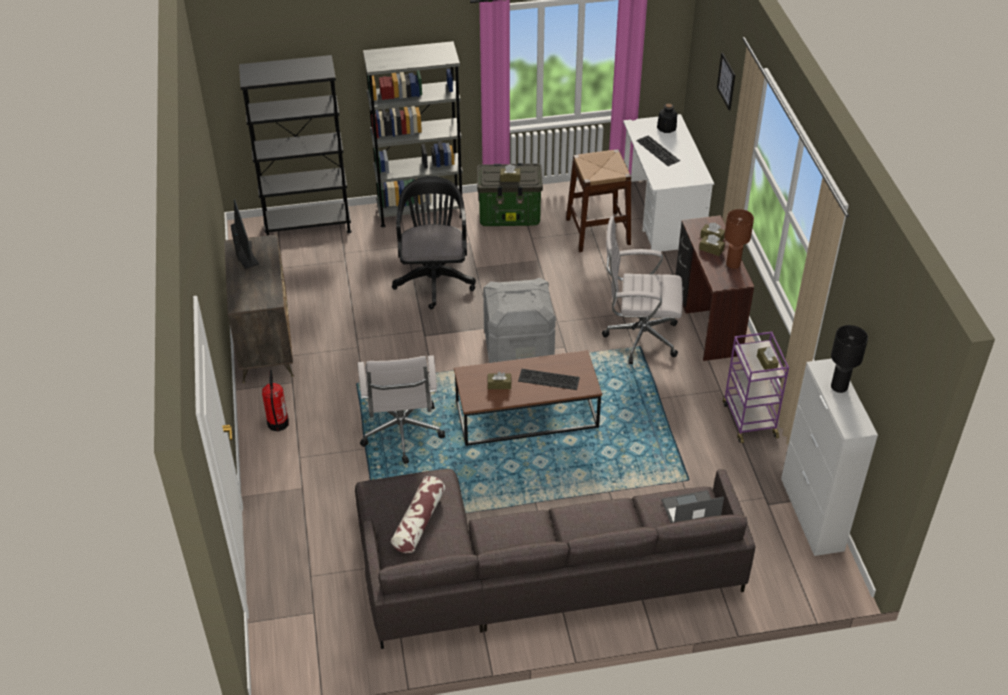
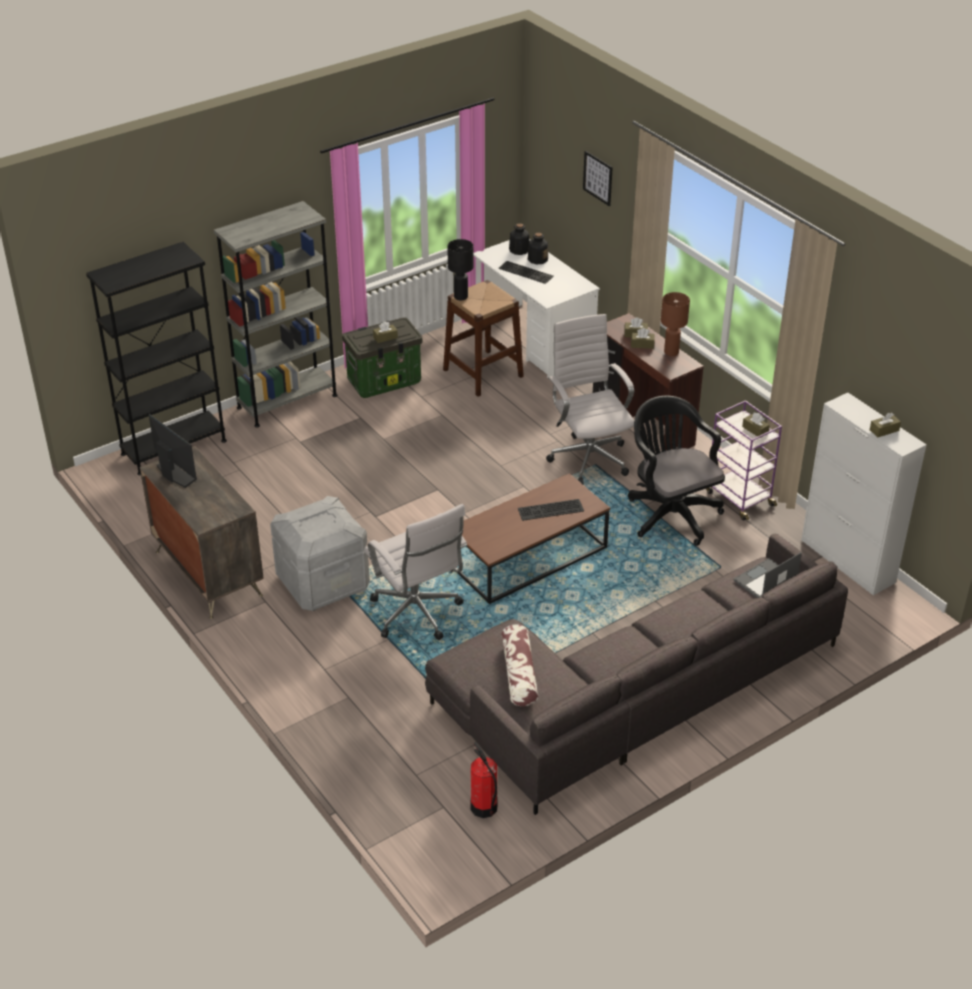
camera: 25 degrees left, 5 degrees down
(278, 423) = (278, 645): fire extinguisher -> fire extinguisher (484, 807)
(434, 278) = (347, 460): black office chair -> black office chair (670, 513)
(499, 384) = (506, 529): brown tissue box -> brown tissue box (884, 430)
(519, 348) = (479, 500): grey storage box -> grey storage box (323, 582)
(638, 338) = (588, 457): white office chair -> white office chair turned 90 degrees clockwise
(677, 141) = (537, 259): none -> bottle
(839, 387) = (867, 416): black table lamp -> black table lamp (461, 297)

